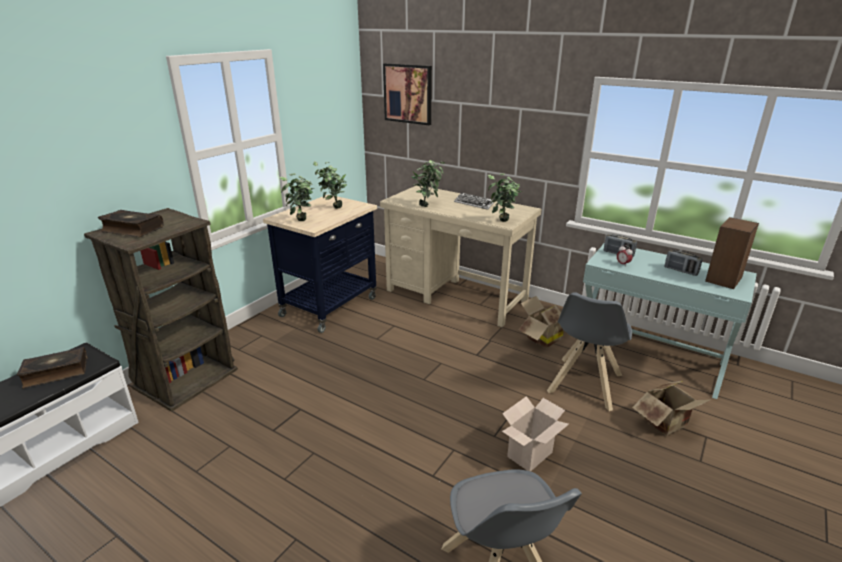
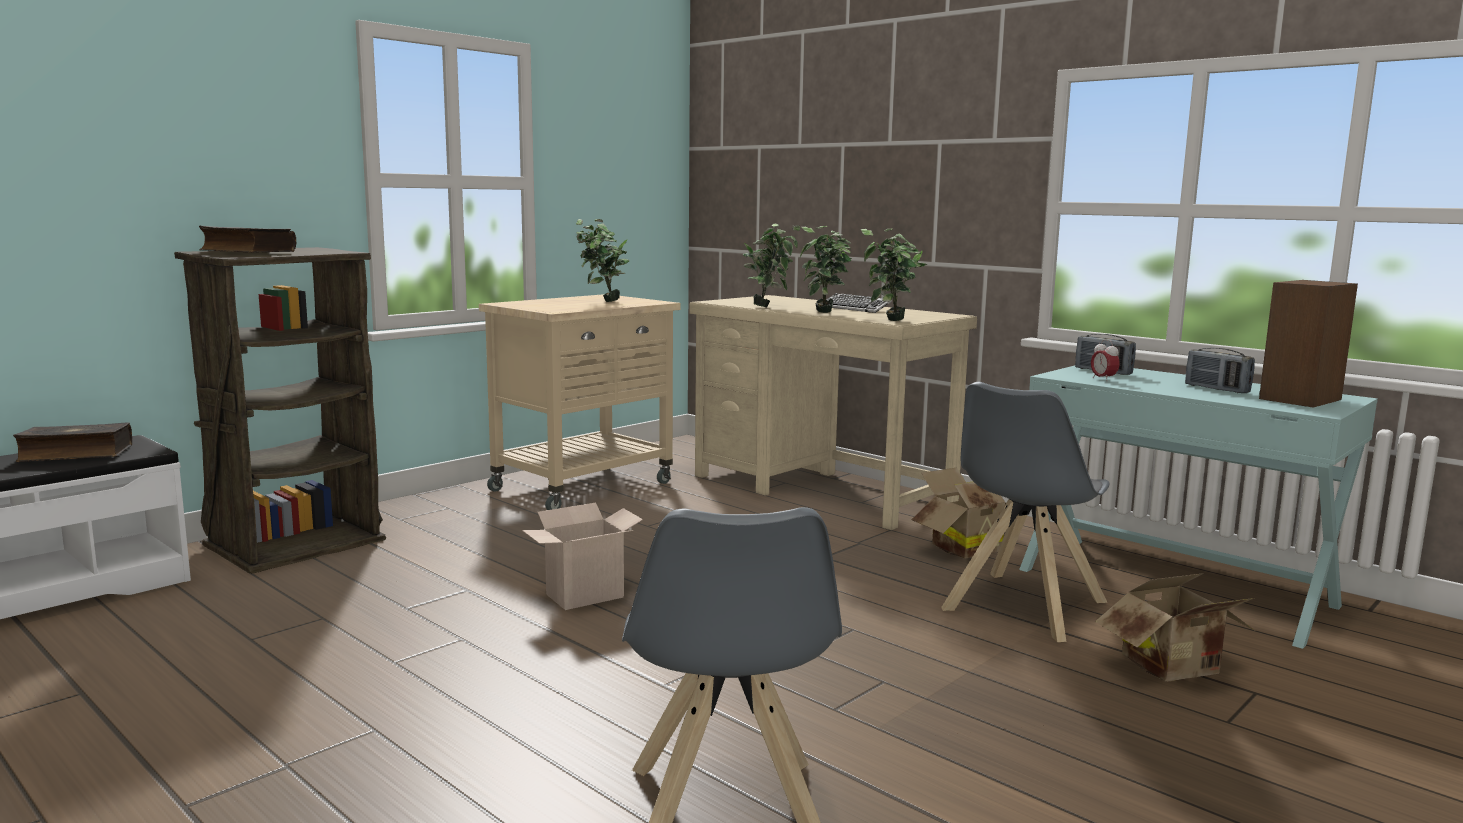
camera: 10 degrees right, 15 degrees down
(301, 222) = (539, 307): potted plant -> potted plant (825, 313)
(329, 306) = (582, 486): blue cart -> beige cart
(408, 94) = (760, 139): picture -> none
(530, 456) = (867, 680): cardboard box -> cardboard box (583, 597)

